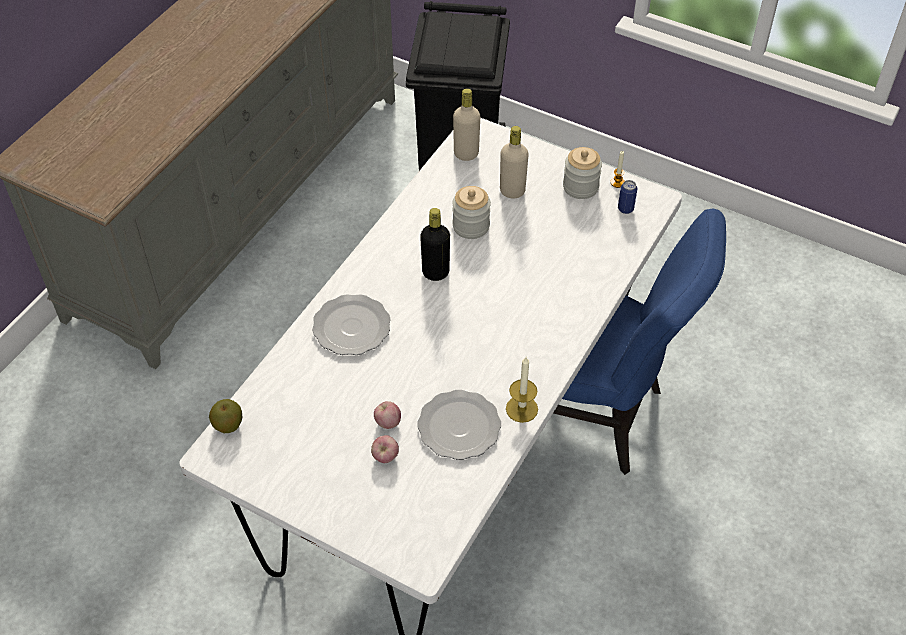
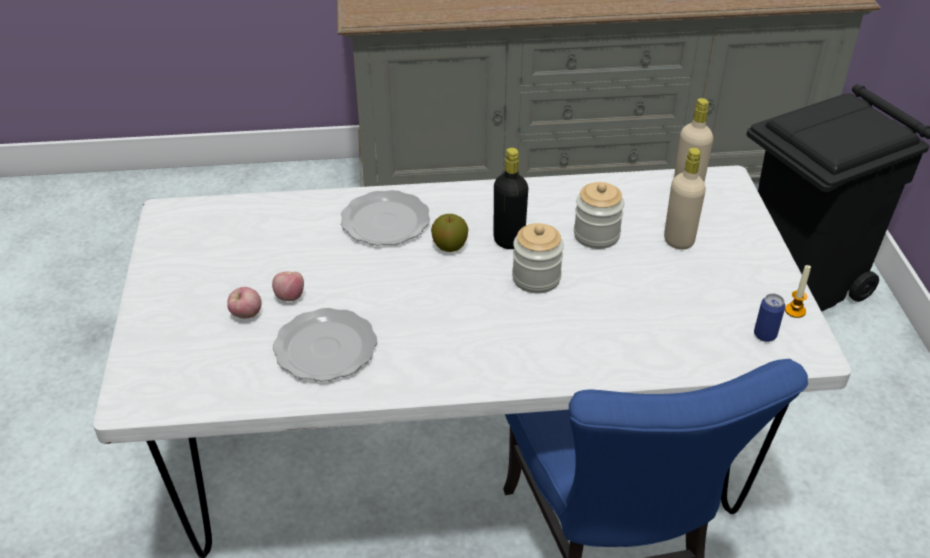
camera: 55 degrees right, 10 degrees down
(228, 425) = (208, 206): apple -> apple (449, 246)
(521, 409) = (390, 383): candle -> none
(580, 187) = (750, 286): jar -> jar (536, 278)

